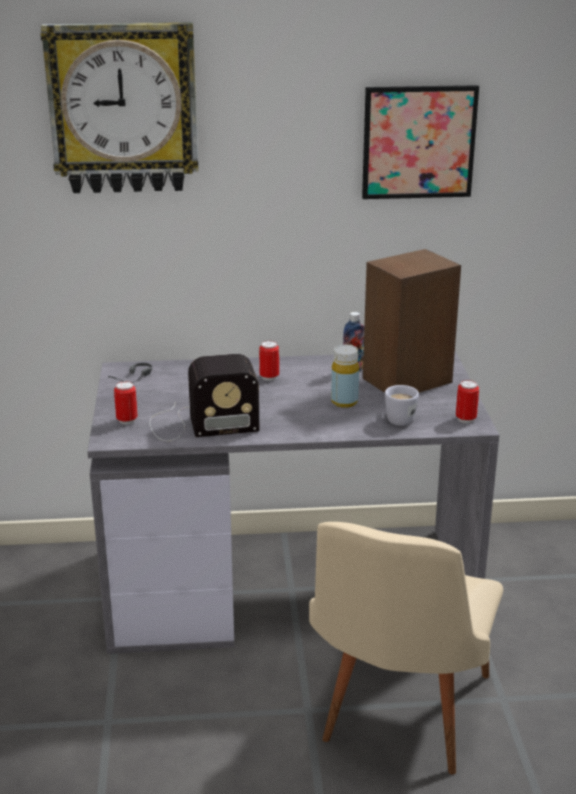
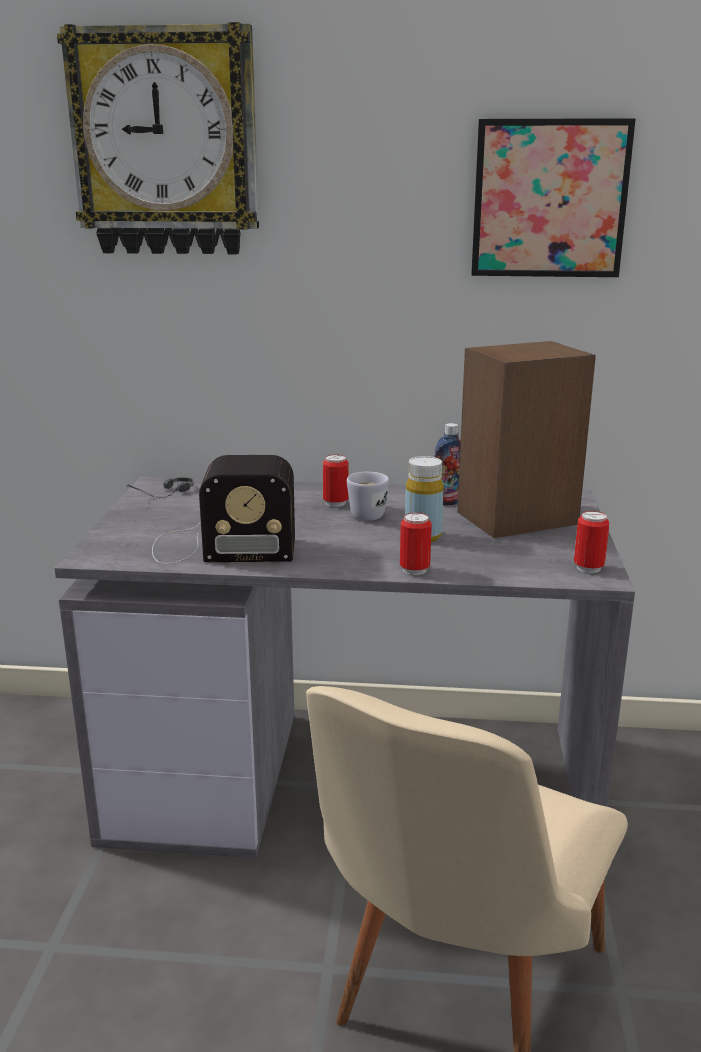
camera: 10 degrees right, 5 degrees down
(127, 420) = (128, 537): can -> can (414, 570)
(398, 418) = (492, 559): white mug -> white mug (367, 513)

